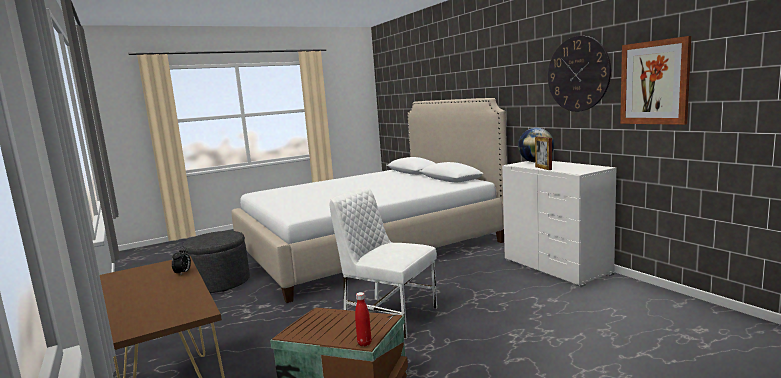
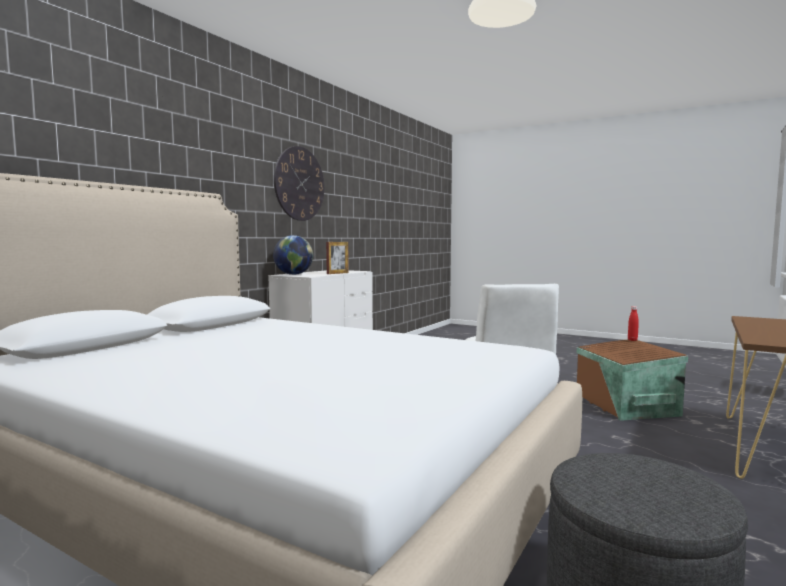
camera: 120 degrees left, 5 degrees down
(183, 273) = (756, 333): alarm clock -> none
(654, 82) = (346, 201): picture -> none

